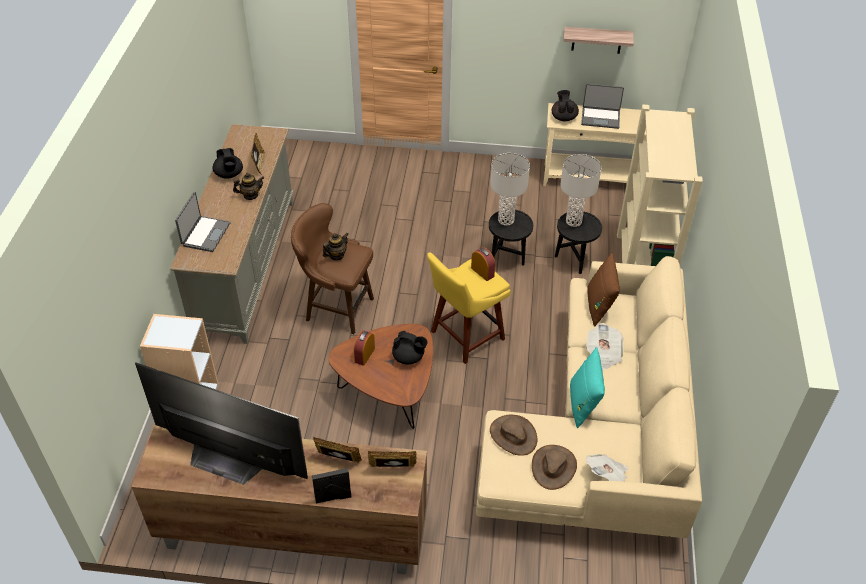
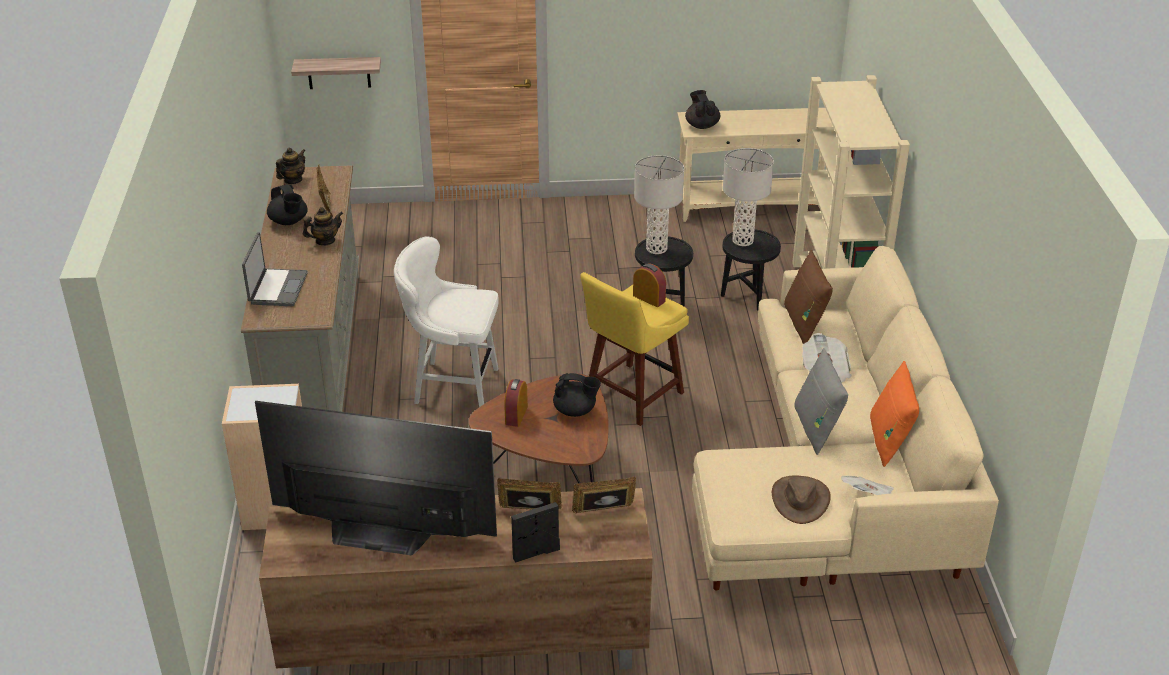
camera: 10 degrees left, 10 degrees down
(336, 255) = (453, 301): teapot -> teapot (293, 180)
(336, 308) = (452, 385): brown stool -> white stool
(513, 436) = (738, 473): brown hat -> none
(583, 404) = (816, 429): turquoise pillow -> grey pillow
(597, 40) = (732, 21): shelf -> shelf (339, 73)
(600, 118) = (748, 121): laptop -> none
(636, 424) = (889, 441): none -> orange pillow

